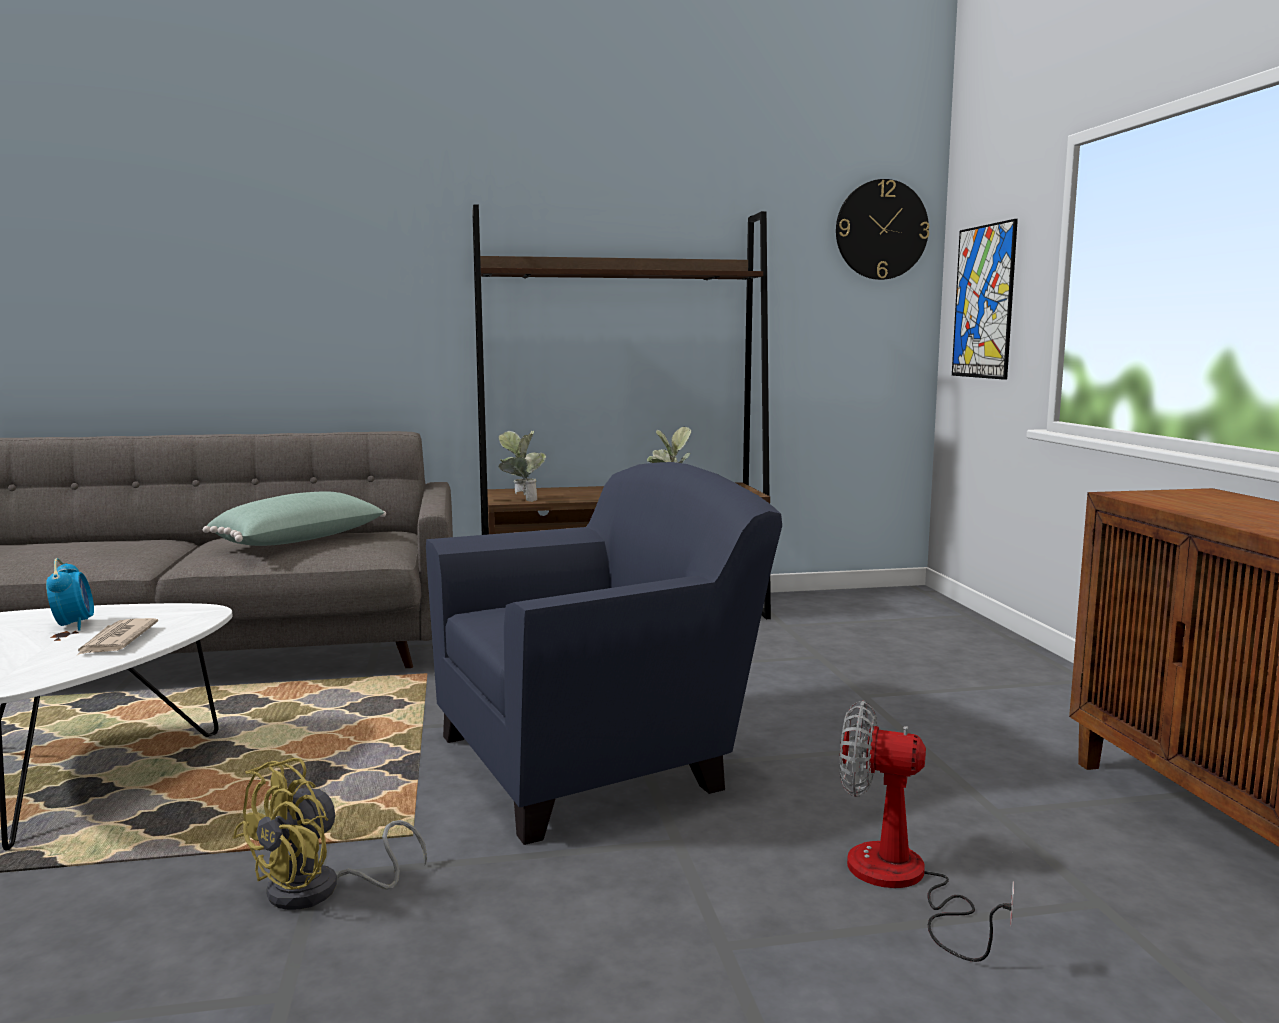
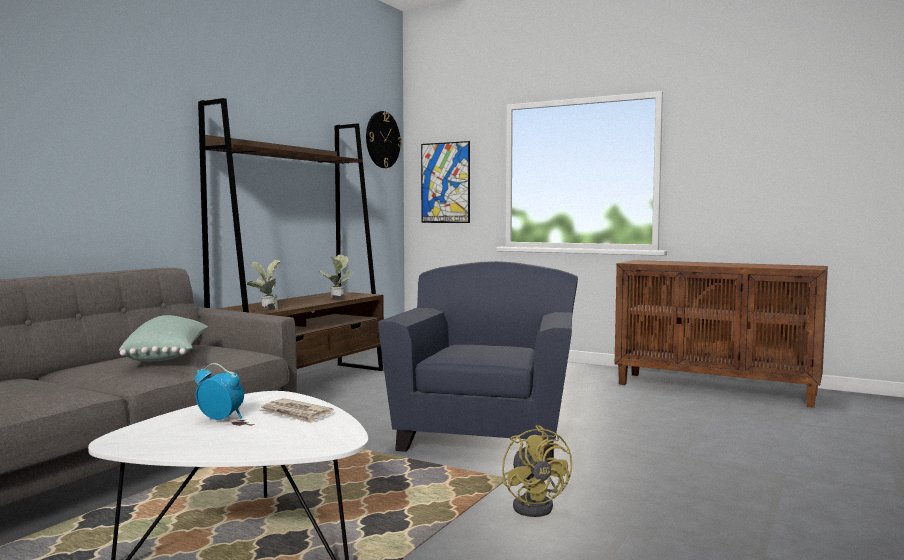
camera: 50 degrees left, 5 degrees down
(902, 883) = (669, 426): fan -> none

